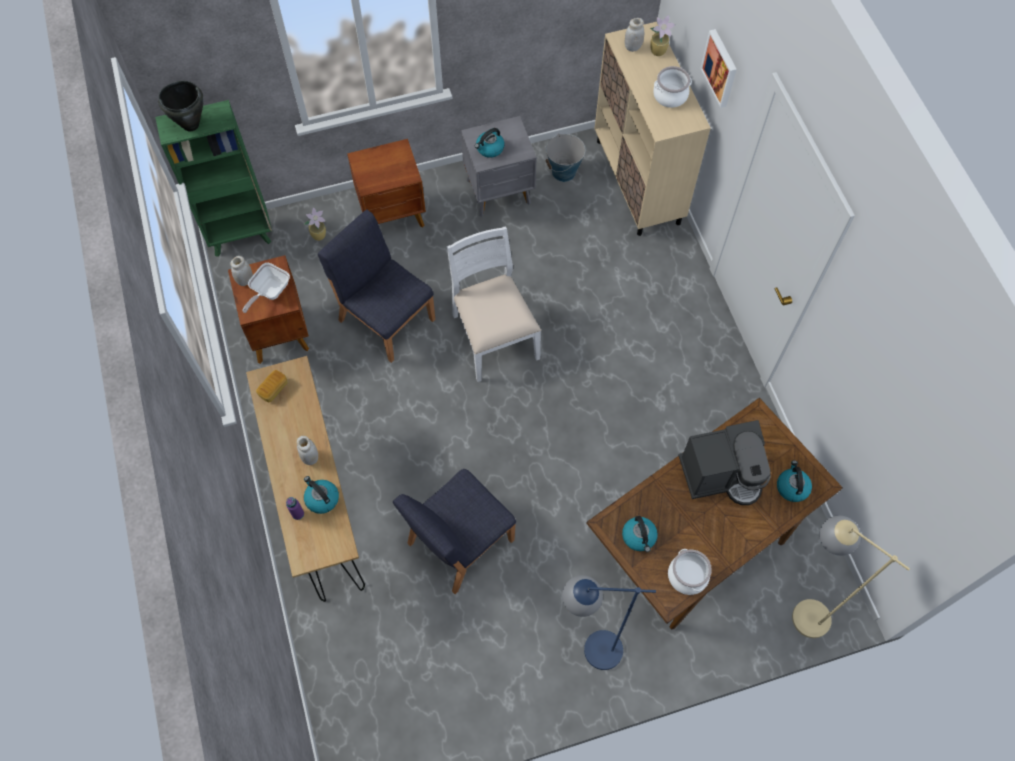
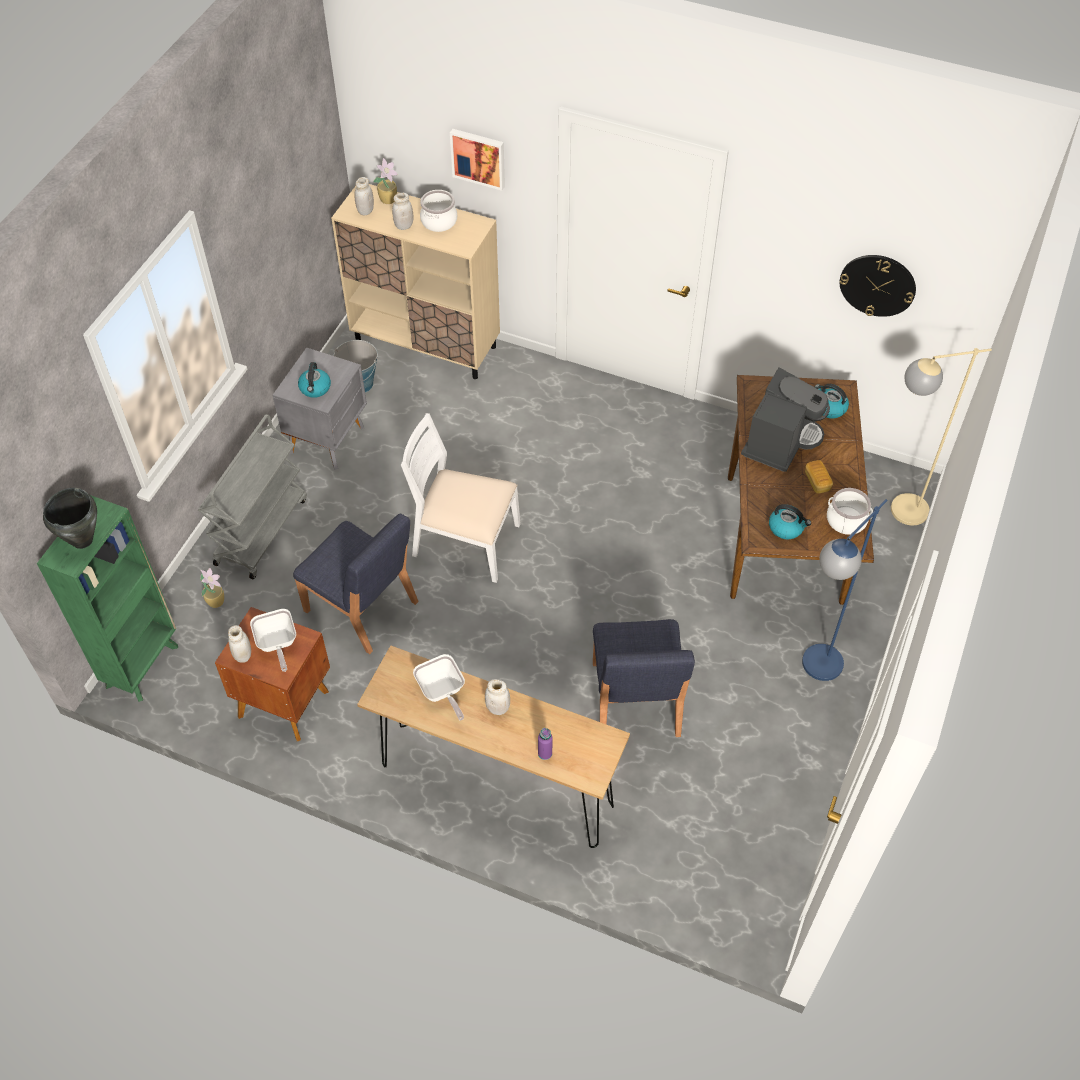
camera: 50 degrees left, 10 degrees down
(273, 389) = (399, 693): bread -> bread (817, 482)
(295, 414) = (442, 692): none -> frying pan
(321, 498) = (547, 725): kettle -> none
(386, 318) = (362, 607): blue chair -> blue chair turned 135 degrees counterclockwise
(393, 215) = (261, 530): brown nightstand -> grey cart
(643, 79) = (404, 226): none -> white jar
(896, 431) = (877, 285): none -> wall clock

